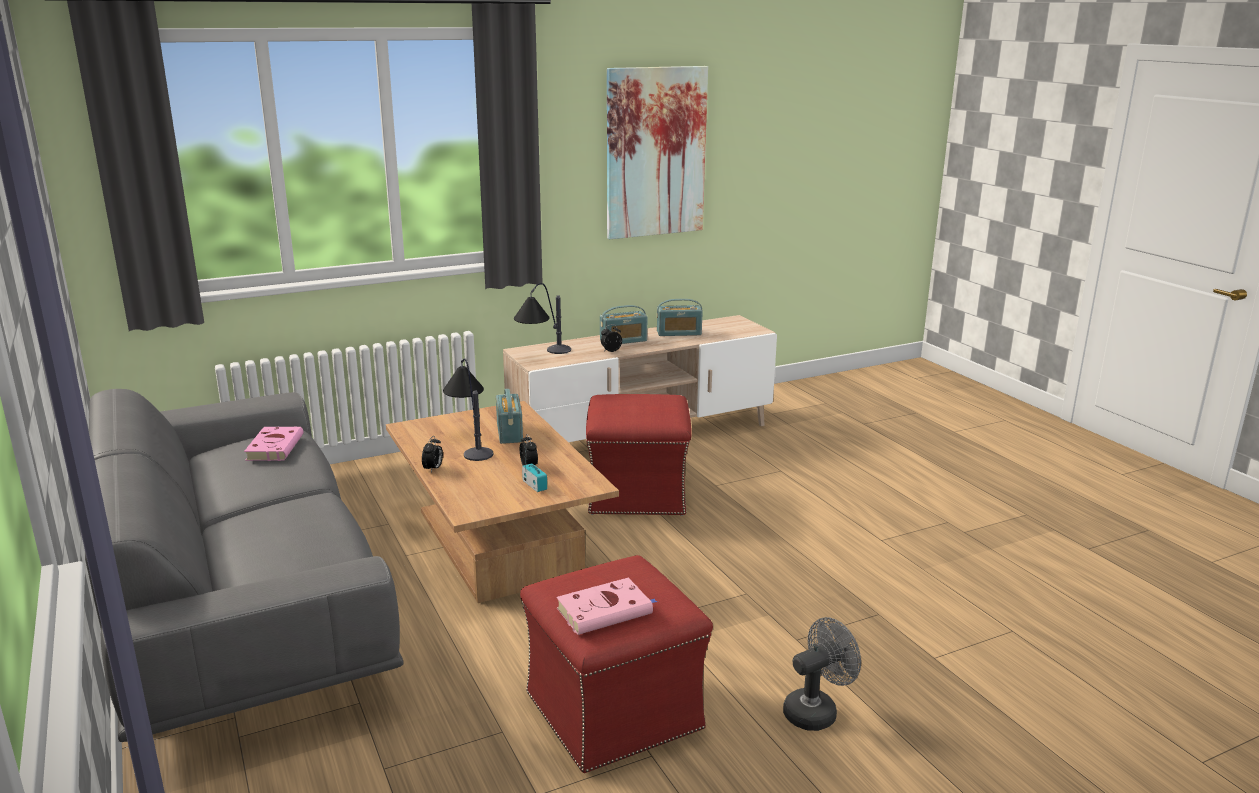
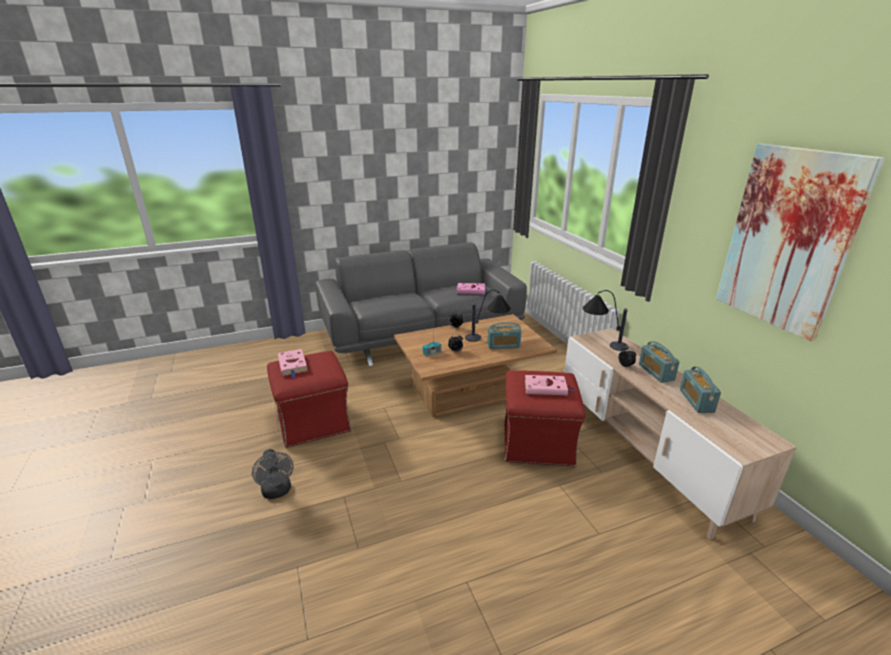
camera: 95 degrees right, 5 degrees up
(643, 405) = (546, 388): none -> pink book

